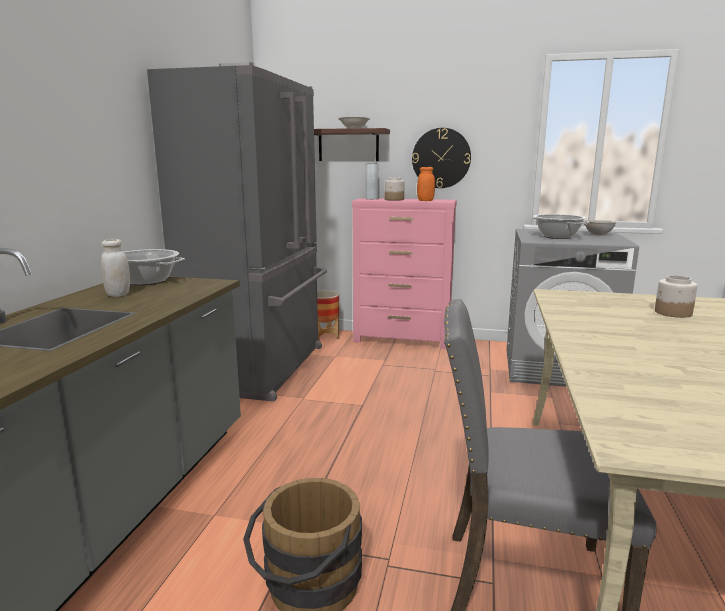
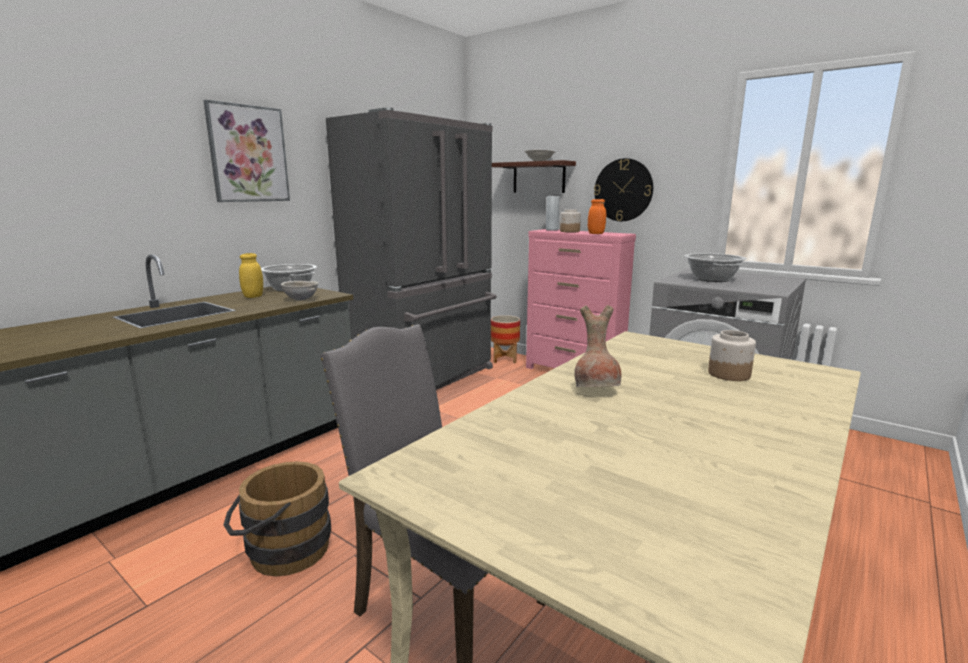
camera: 25 degrees right, 0 degrees up
(76, 110) = (248, 154): none -> picture
(118, 294) = (253, 296): white jar -> yellow jar
(598, 235) = (770, 281): grey bowl -> grey bowl (301, 300)
(619, 341) = (597, 390): none -> brown vase

